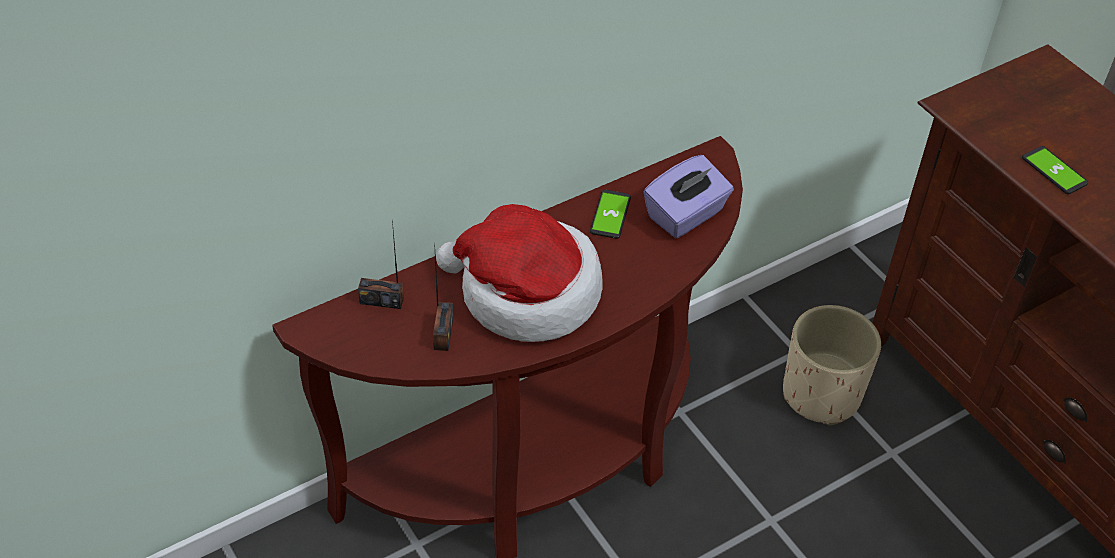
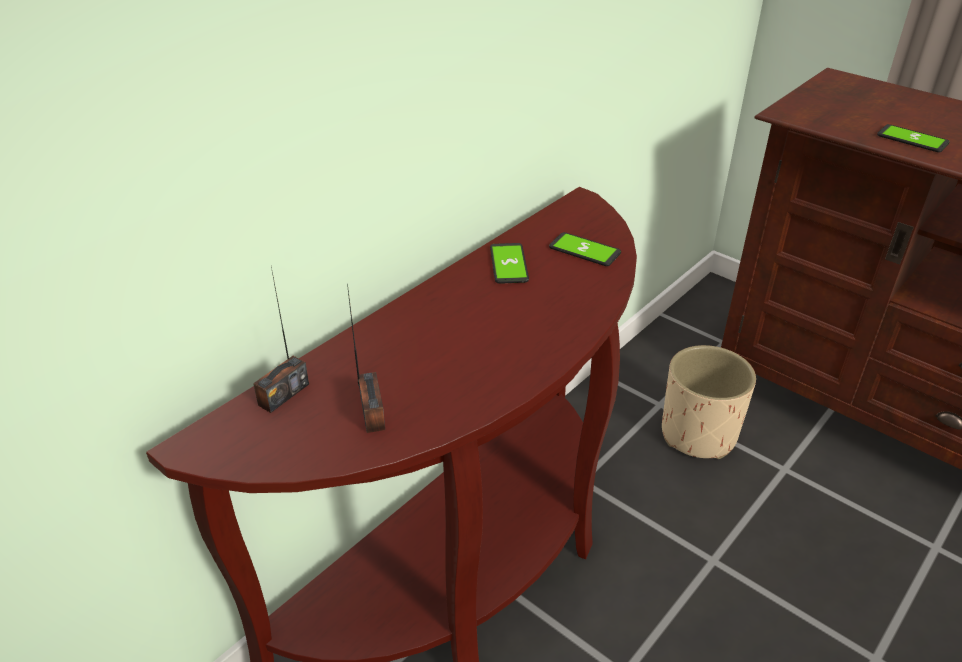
camera: 15 degrees left, 10 degrees down
(381, 300) = (283, 394): radio -> radio turned 45 degrees counterclockwise
(526, 293) = (452, 351): hat -> none
(686, 215) = (584, 250): purple tissue box -> phone

